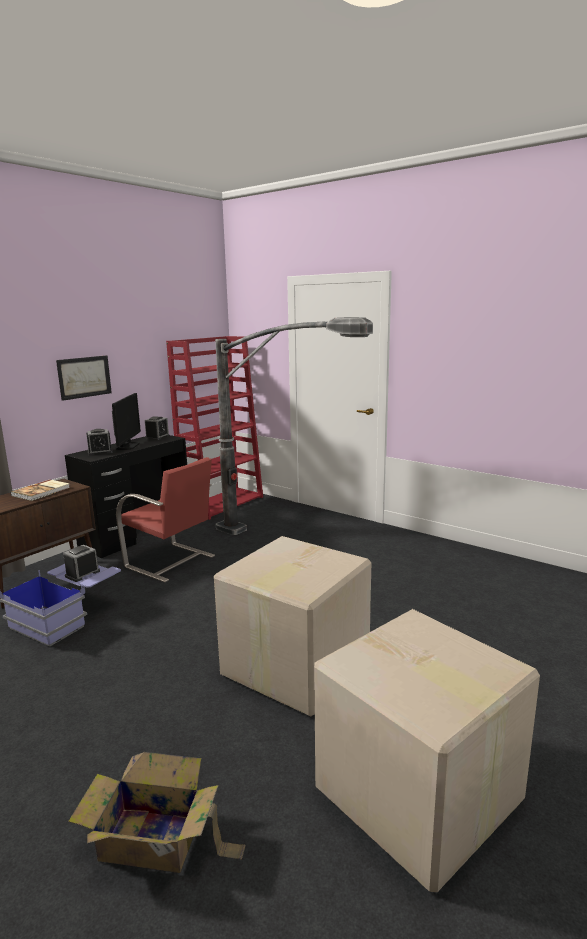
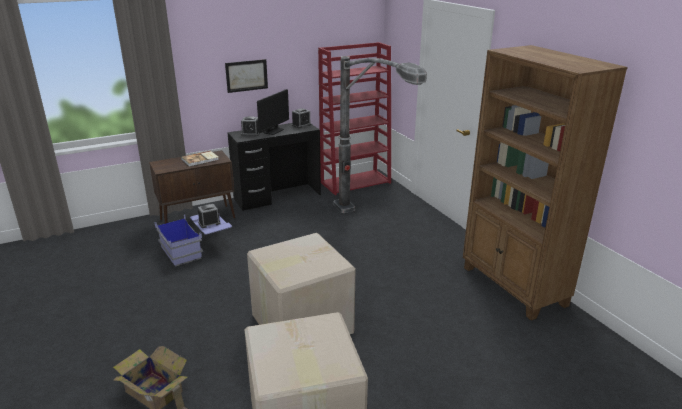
camera: 25 degrees right, 10 degrees up
(171, 562) = (283, 225): red chair -> none
(479, 562) = (513, 287): none -> brown bookcase

